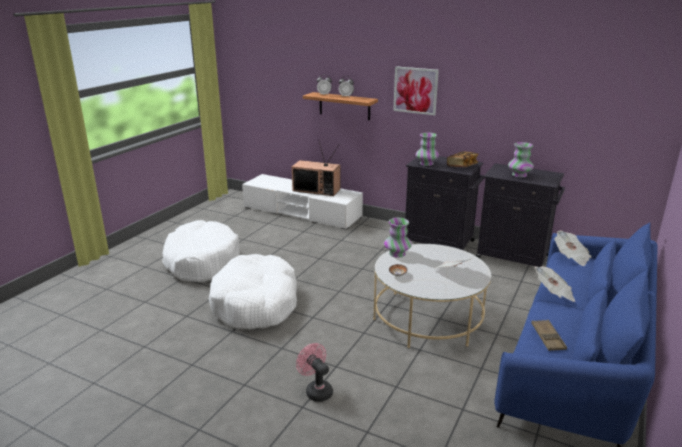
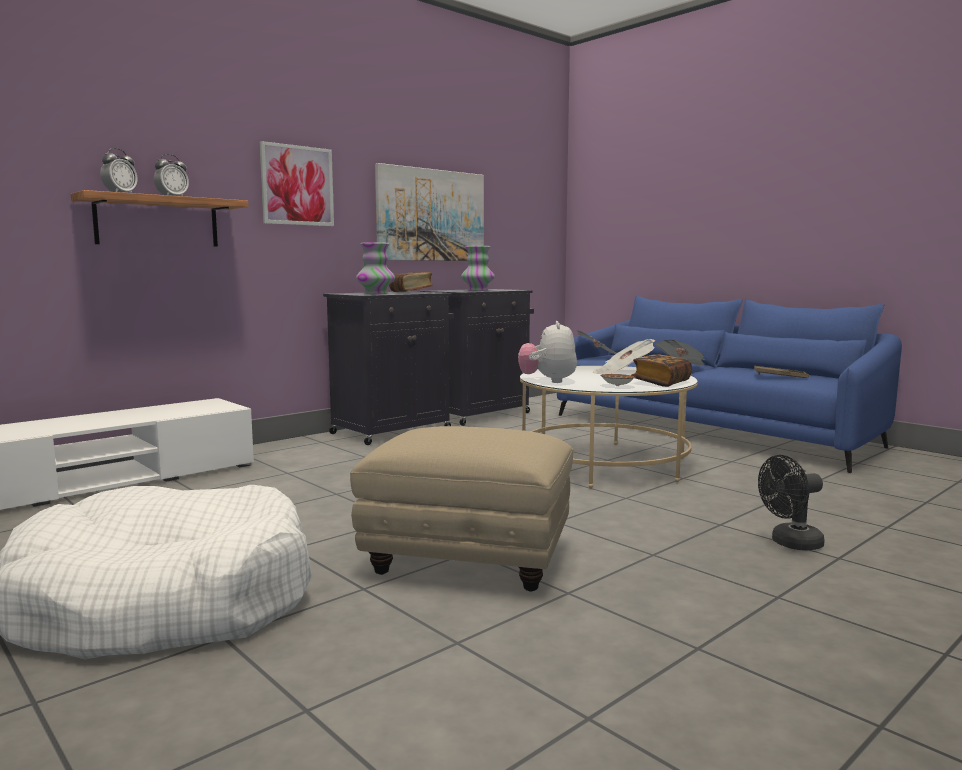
camera: 70 degrees left, 15 degrees down
(256, 304) = (466, 560): white dog bed -> beige ottoman
(316, 390) = (790, 544): pink fan -> black fan
(317, 189) = (134, 414): television -> none
(397, 254) = (548, 381): vase -> plush toy
(423, 287) = (661, 382): none -> book
(514, 113) = (431, 215): none -> picture

